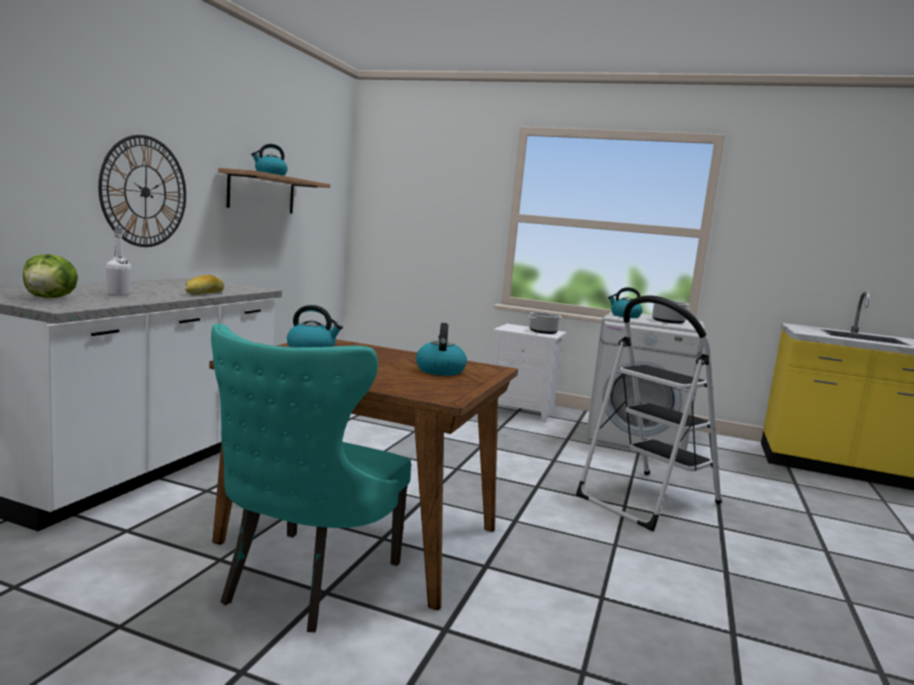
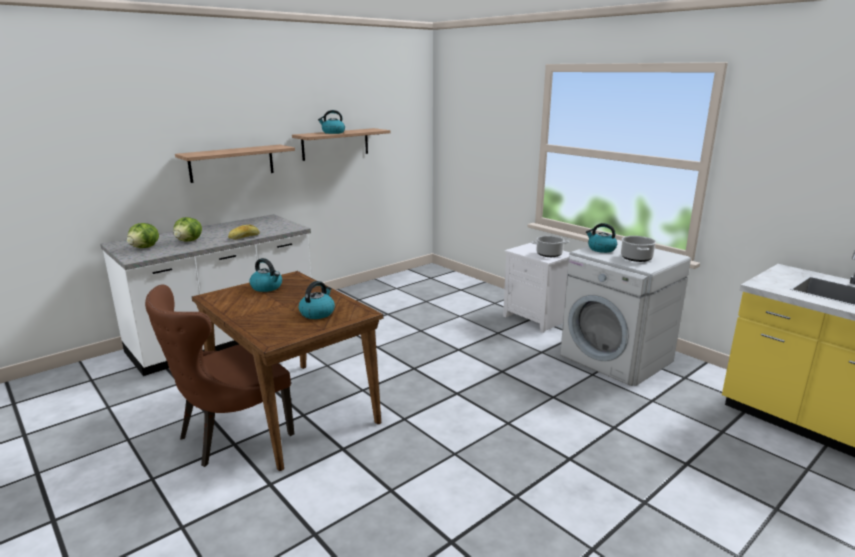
camera: 30 degrees right, 10 degrees up
(118, 294) = (189, 241): white bottle -> lettuce
(145, 192) = (232, 163): wall clock -> shelf
(304, 582) = (230, 435): turquoise chair -> brown chair
(645, 499) = (534, 420): step ladder -> none

